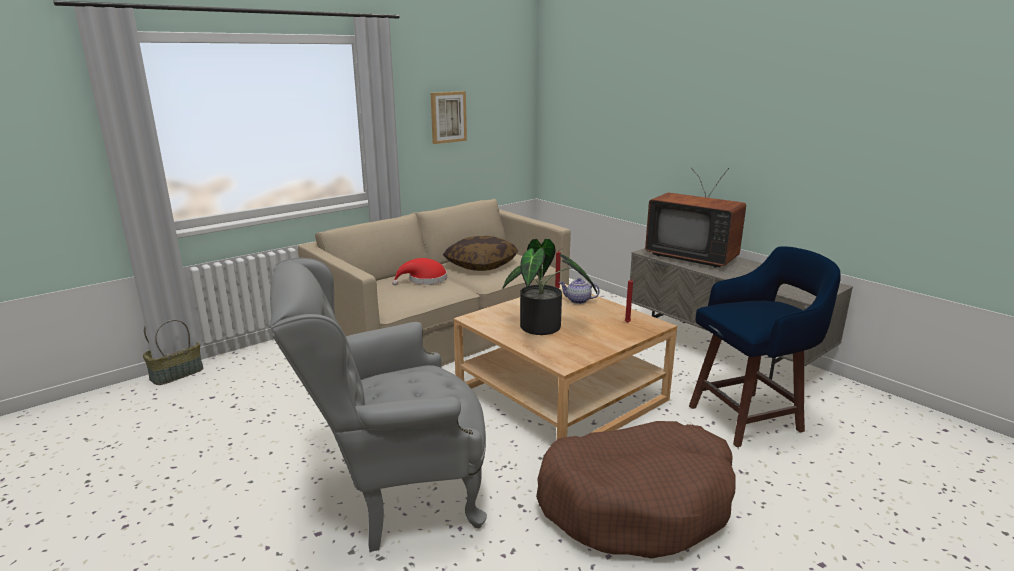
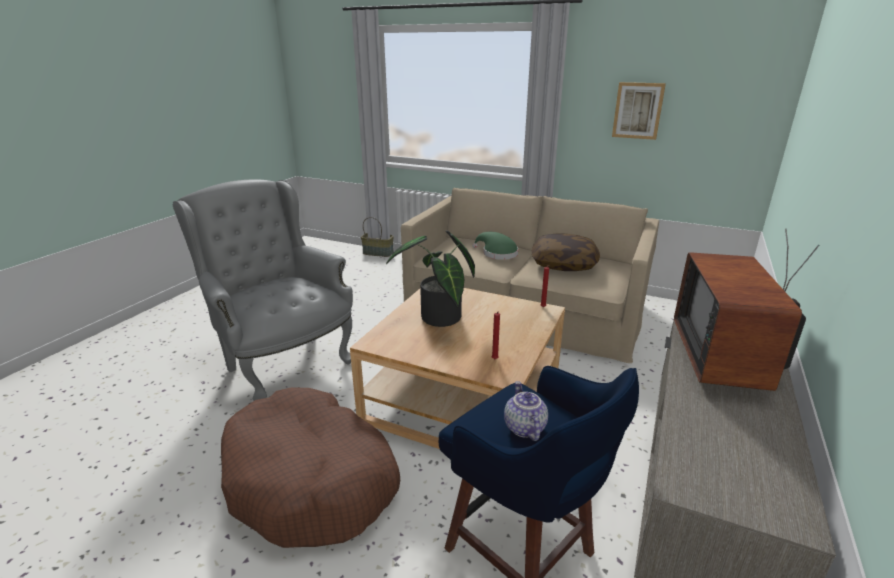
camera: 65 degrees right, 5 degrees up
(424, 280) = (497, 253): red hat -> green hat
(578, 301) = (524, 323): teapot -> teapot (523, 427)

